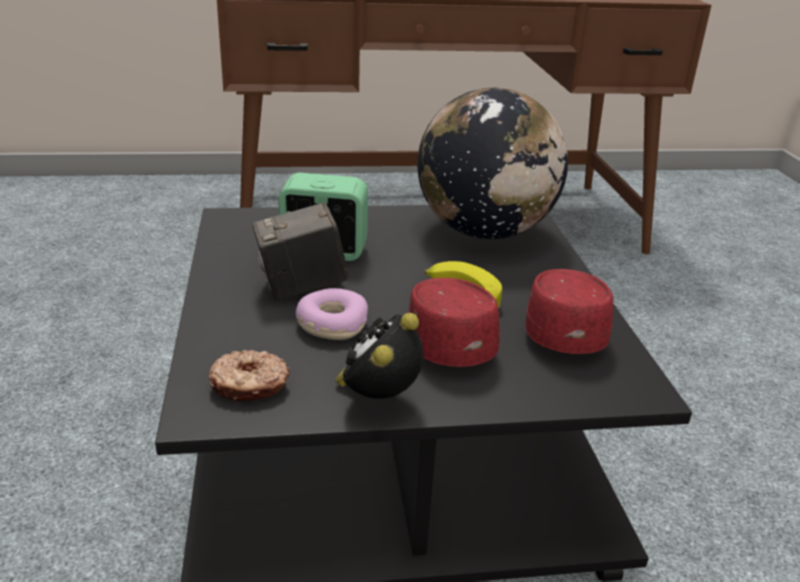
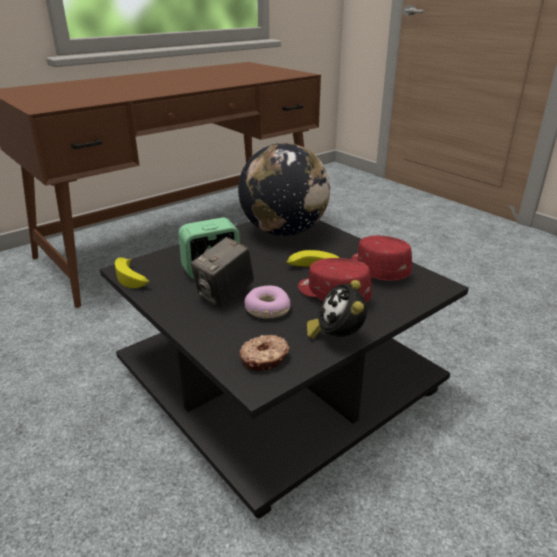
camera: 30 degrees left, 0 degrees up
(222, 231) = (133, 279): none -> banana

